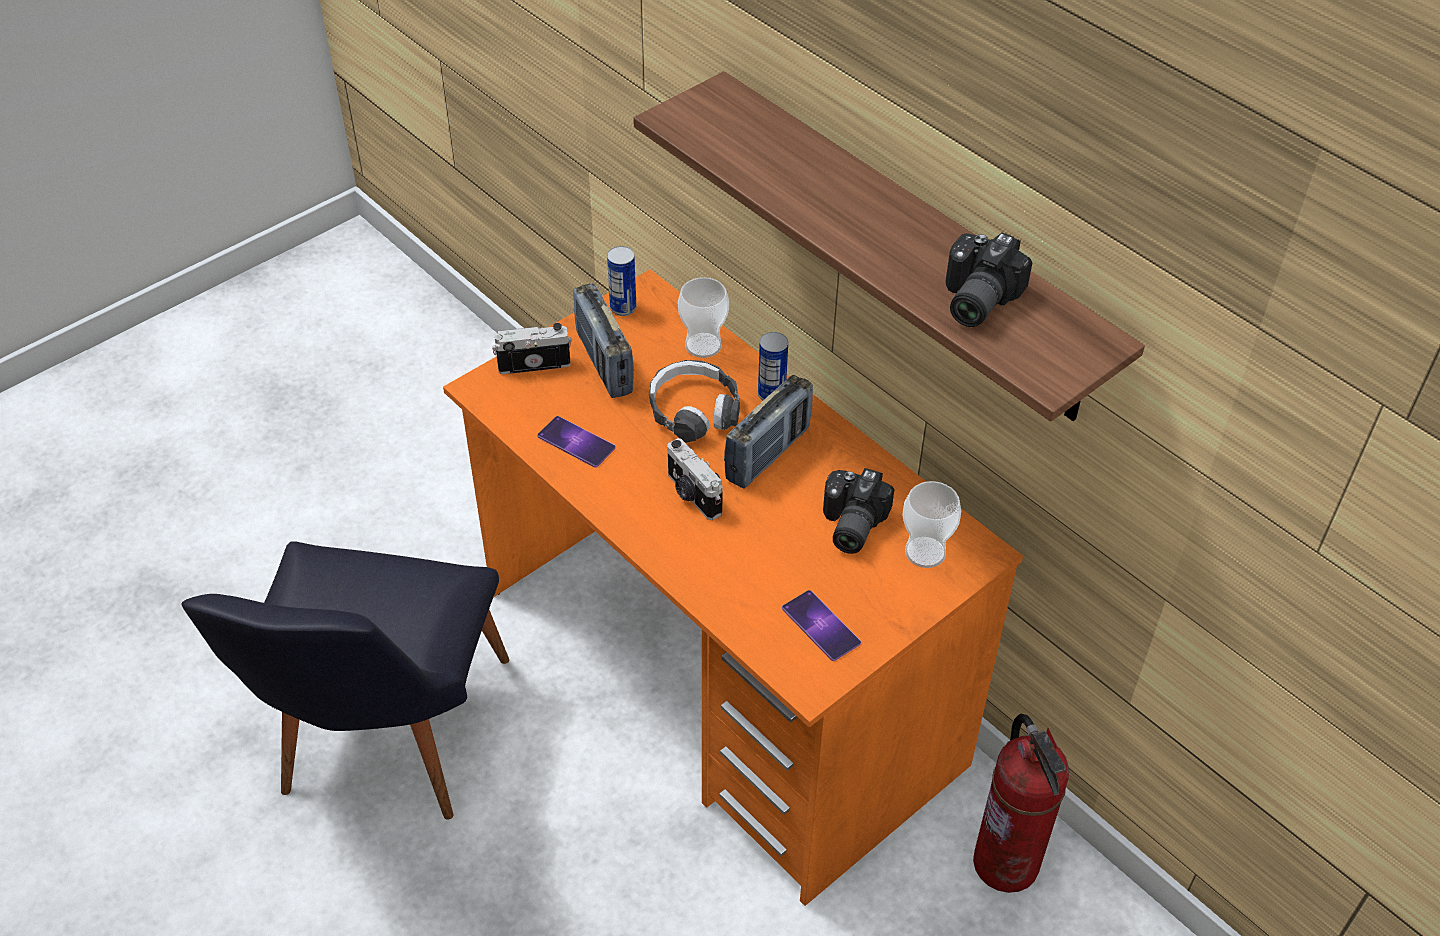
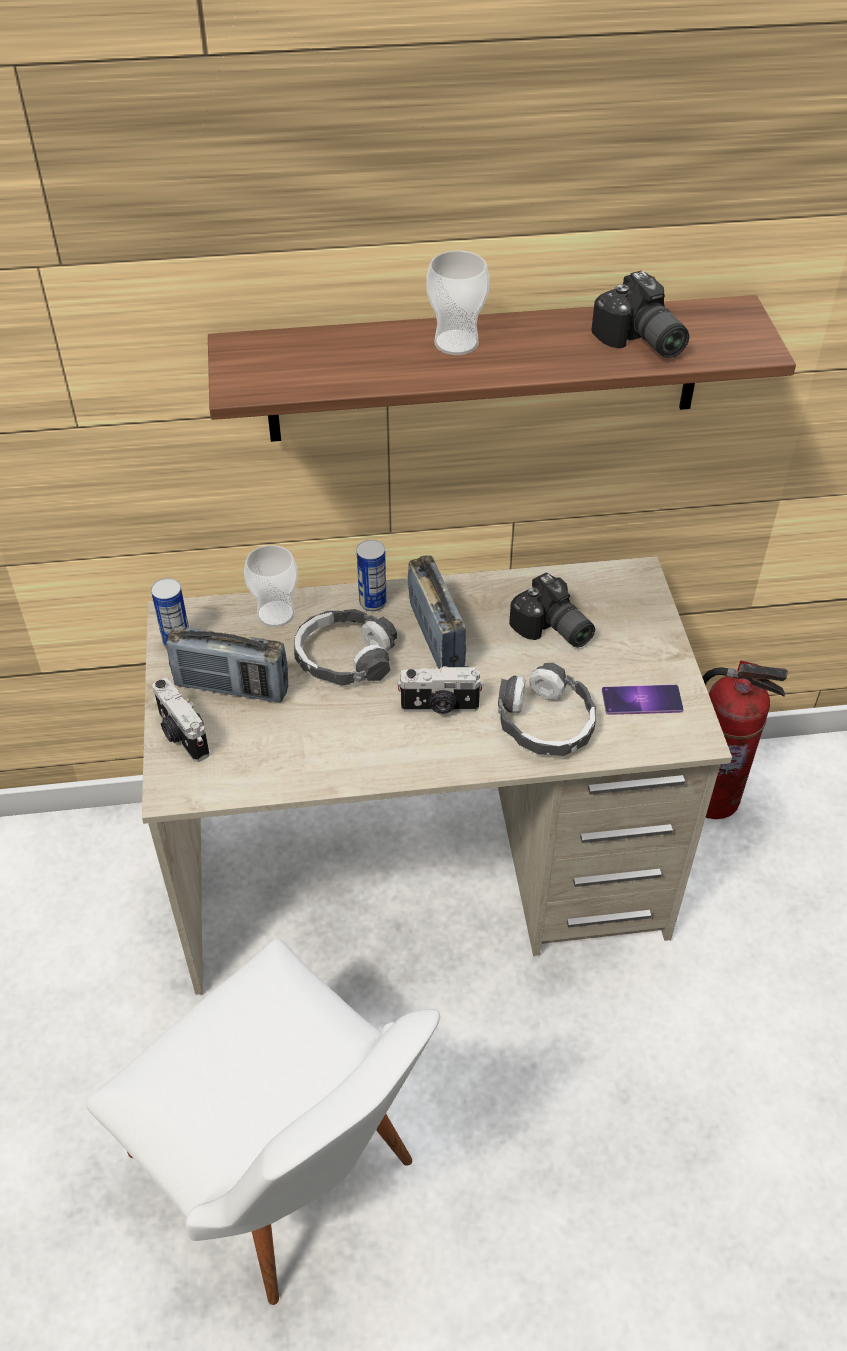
camera: 55 degrees left, 0 degrees up
(383, 744) = (288, 1178): black chair -> white chair
(534, 363) = (181, 735): camera -> camera turned 60 degrees counterclockwise
(576, 442) = (308, 753): phone -> none
(720, 678) = (423, 875): orange desk -> beige desk
(735, 571) = (545, 722): none -> headphones
(925, 552) = (614, 604): cup -> cup (456, 343)

